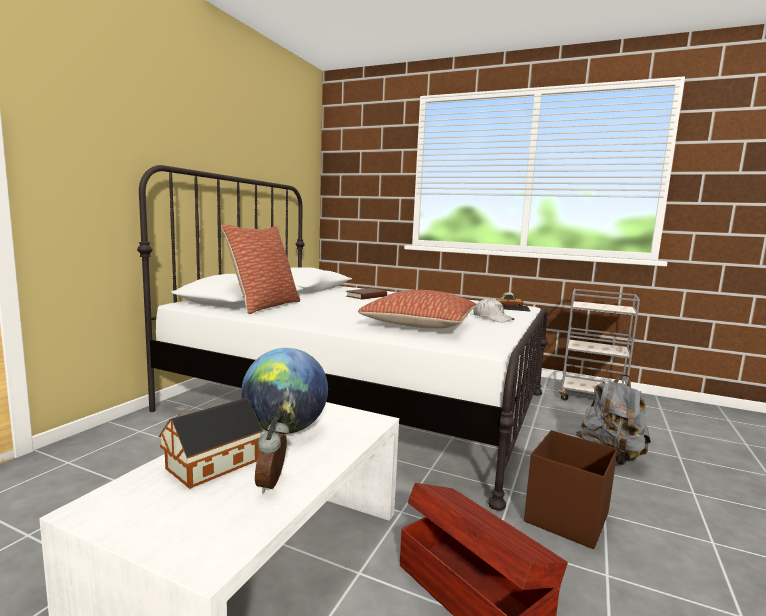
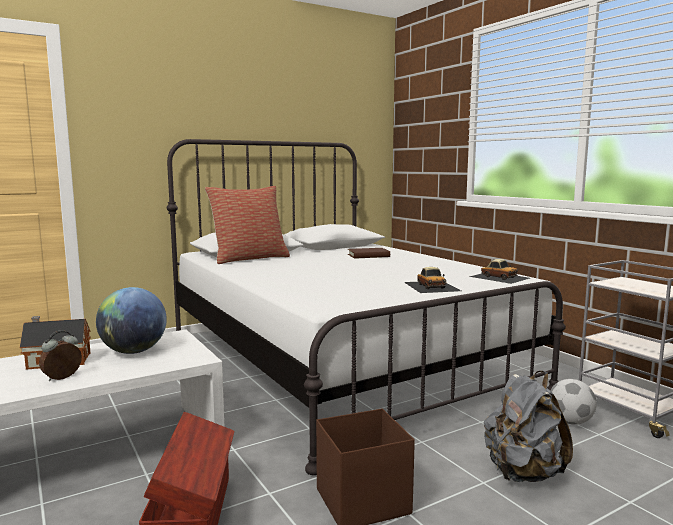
camera: 35 degrees right, 0 degrees up
(419, 325) = (330, 285): pillow -> none
(492, 318) = (432, 286): white cap -> toy car
(575, 412) = (570, 422): none -> football

